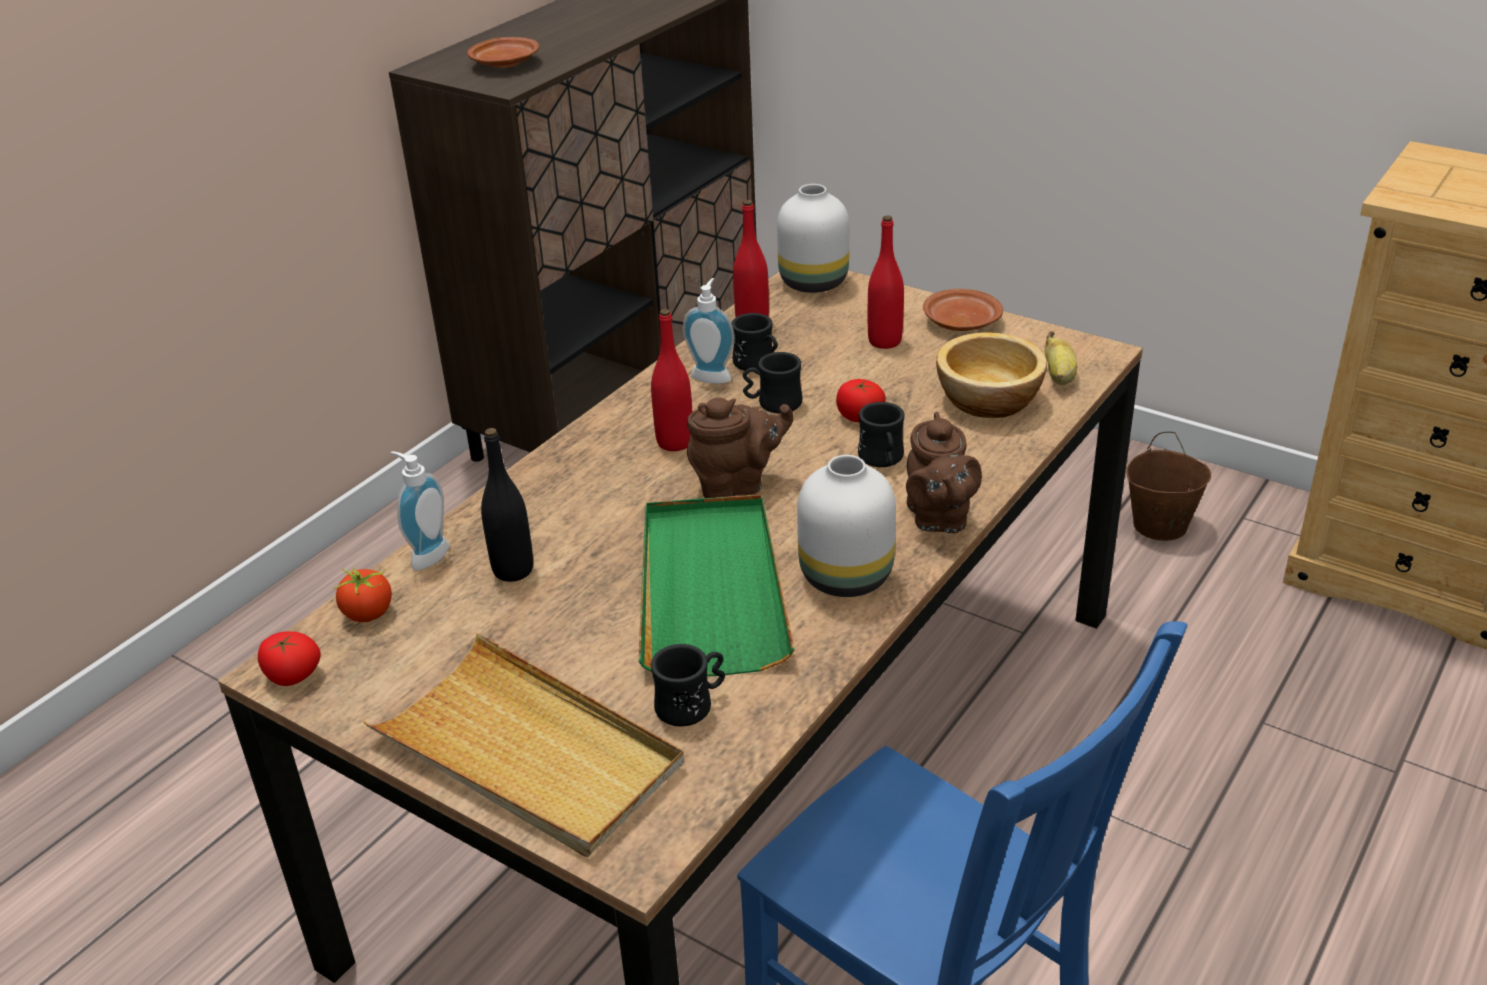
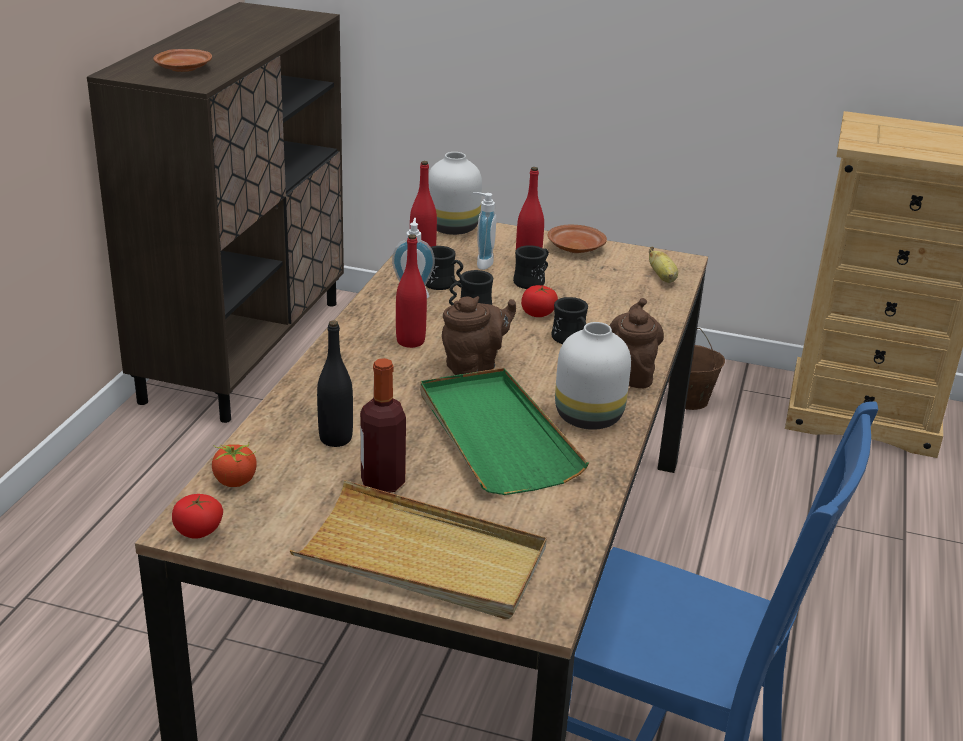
camera: 20 degrees left, 5 degrees down
(426, 555) = (258, 436): soap dispenser -> soap dispenser (481, 263)
(536, 639) = (382, 483): none -> bottle
(692, 705) = (526, 511): black mug -> black mug (532, 281)
(938, 518) = (631, 374): brown teapot -> brown teapot turned 150 degrees counterclockwise
(990, 400) = (624, 296): bowl -> none

